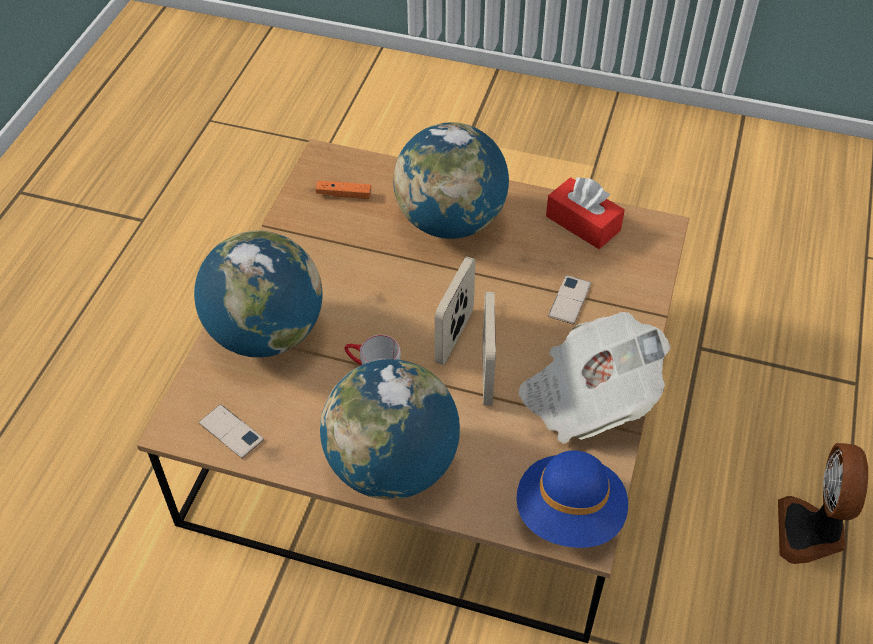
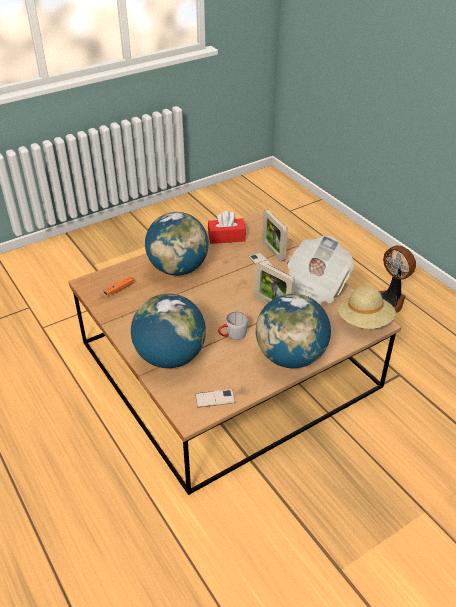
camera: 50 degrees left, 10 degrees down
(454, 336) = (242, 302): picture frame -> picture frame (273, 252)
(570, 514) = (365, 321): blue hat -> beige hat

